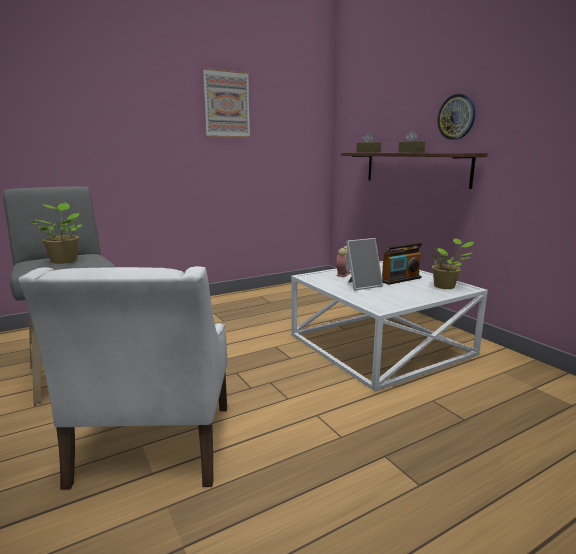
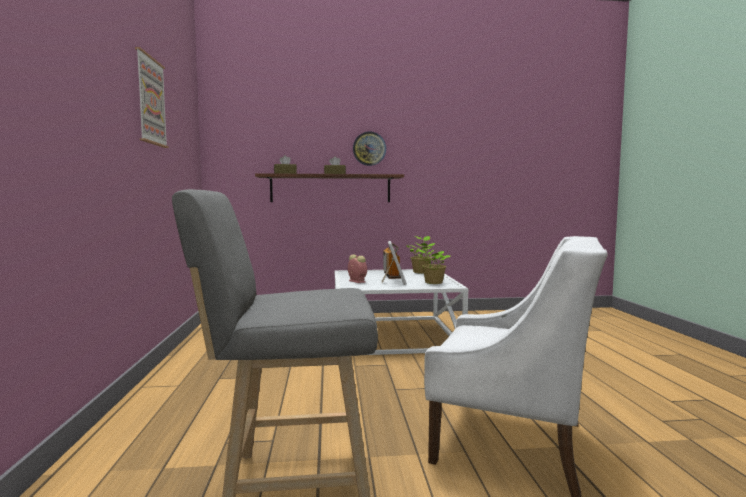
camera: 65 degrees left, 10 degrees down
(64, 260) = (320, 294): potted plant -> potted plant (432, 282)

